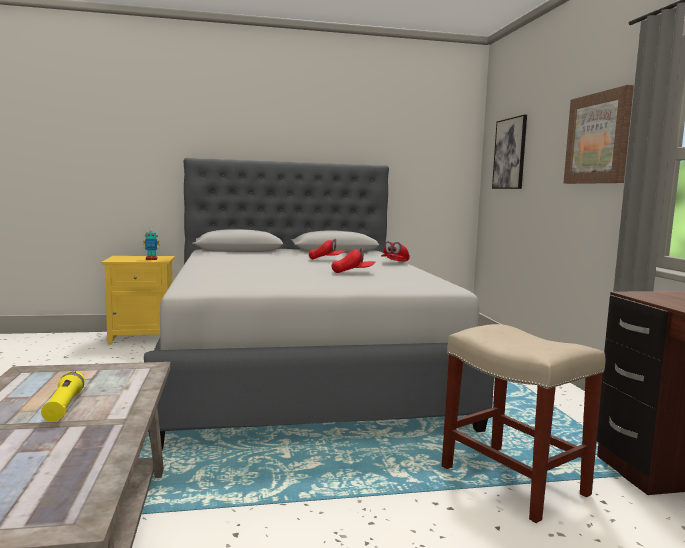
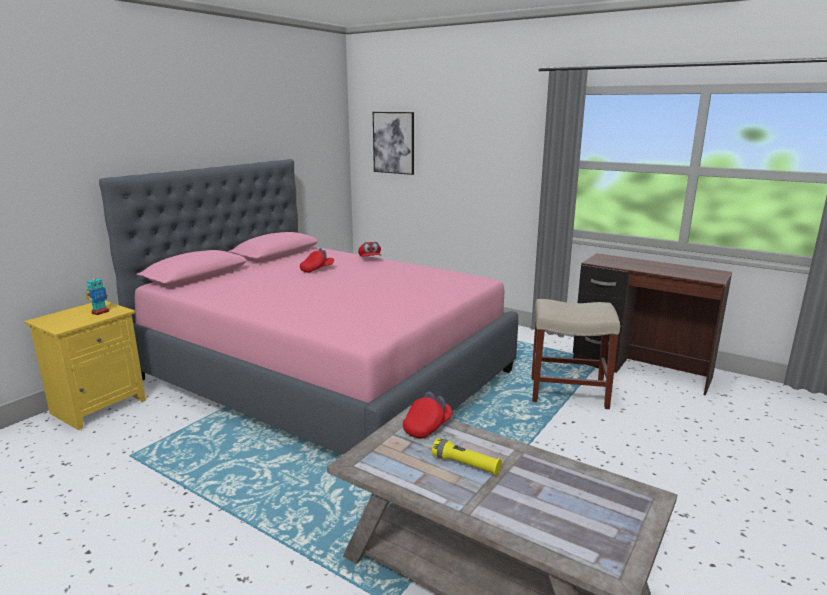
camera: 45 degrees left, 10 degrees up
(302, 370) = (326, 375): grey bed -> pink bed
(353, 272) = (388, 281): red cap -> red cap (427, 427)
(598, 138) = (501, 144): picture -> none

